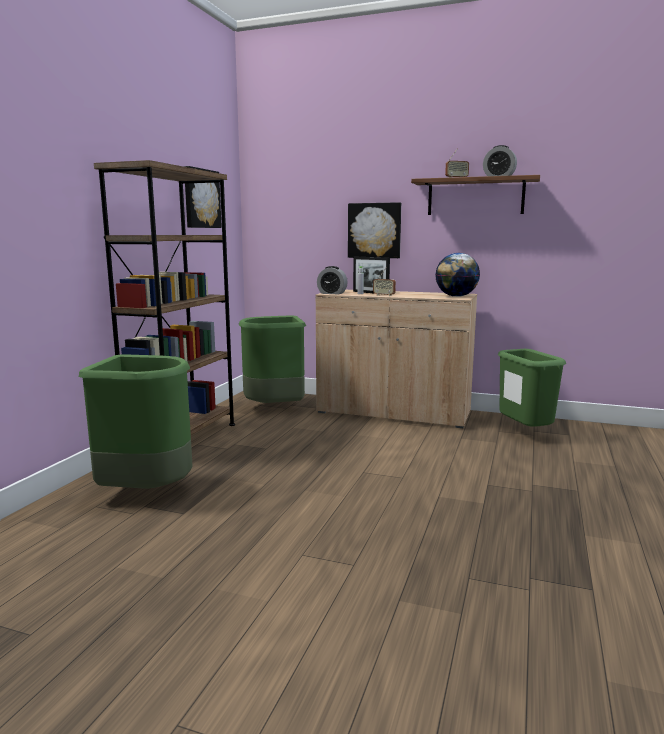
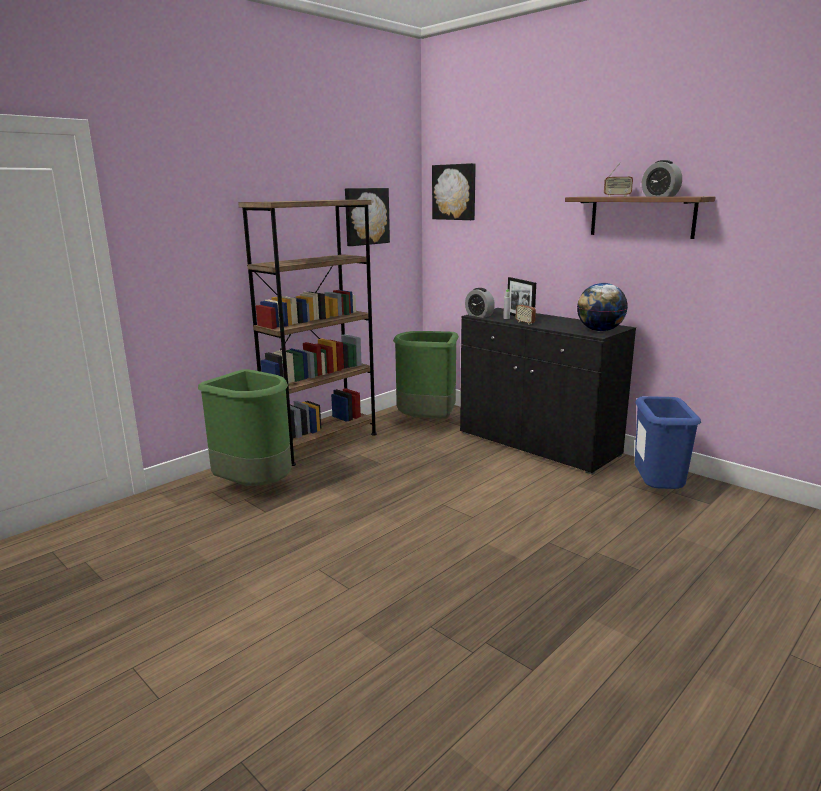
camera: 25 degrees right, 5 degrees up
(374, 230) = (538, 248): picture -> picture (454, 192)
(393, 412) = (537, 444): beige cabinet -> black cabinet
(523, 433) = (655, 492): green trash can -> blue trash can

